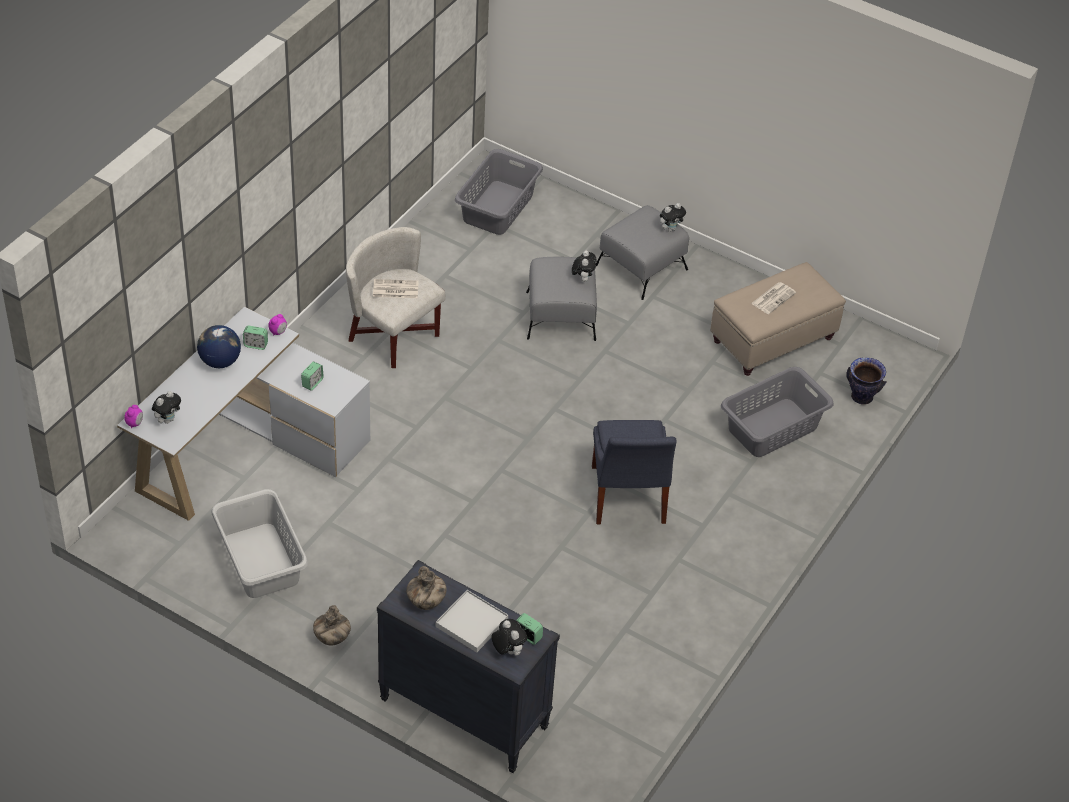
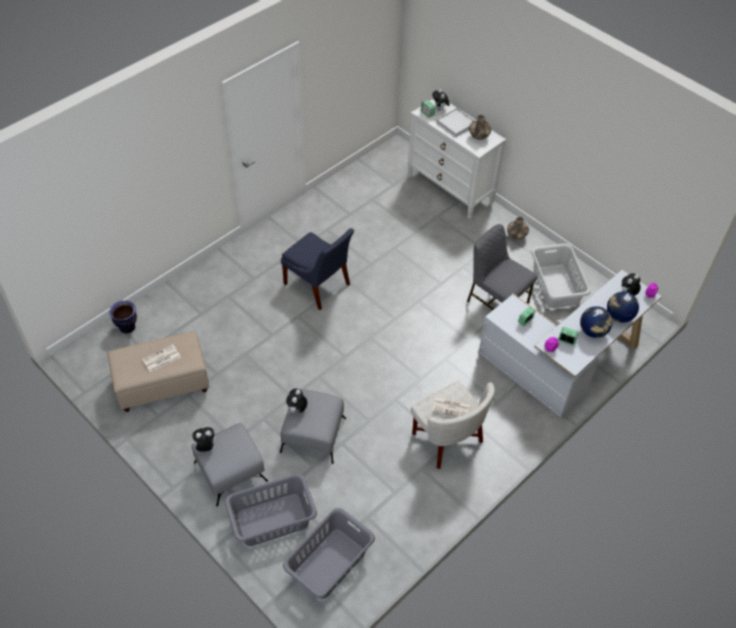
camera: 165 degrees left, 5 degrees up
(182, 386) = (619, 316): none -> globe
(352, 520) = (496, 301): none -> grey chair
(463, 713) = (450, 189): black dresser -> white dresser
(627, 498) = (318, 286): blue chair -> blue chair turned 120 degrees clockwise
(773, 428) = (201, 316): grey laundry basket -> grey laundry basket (271, 519)

